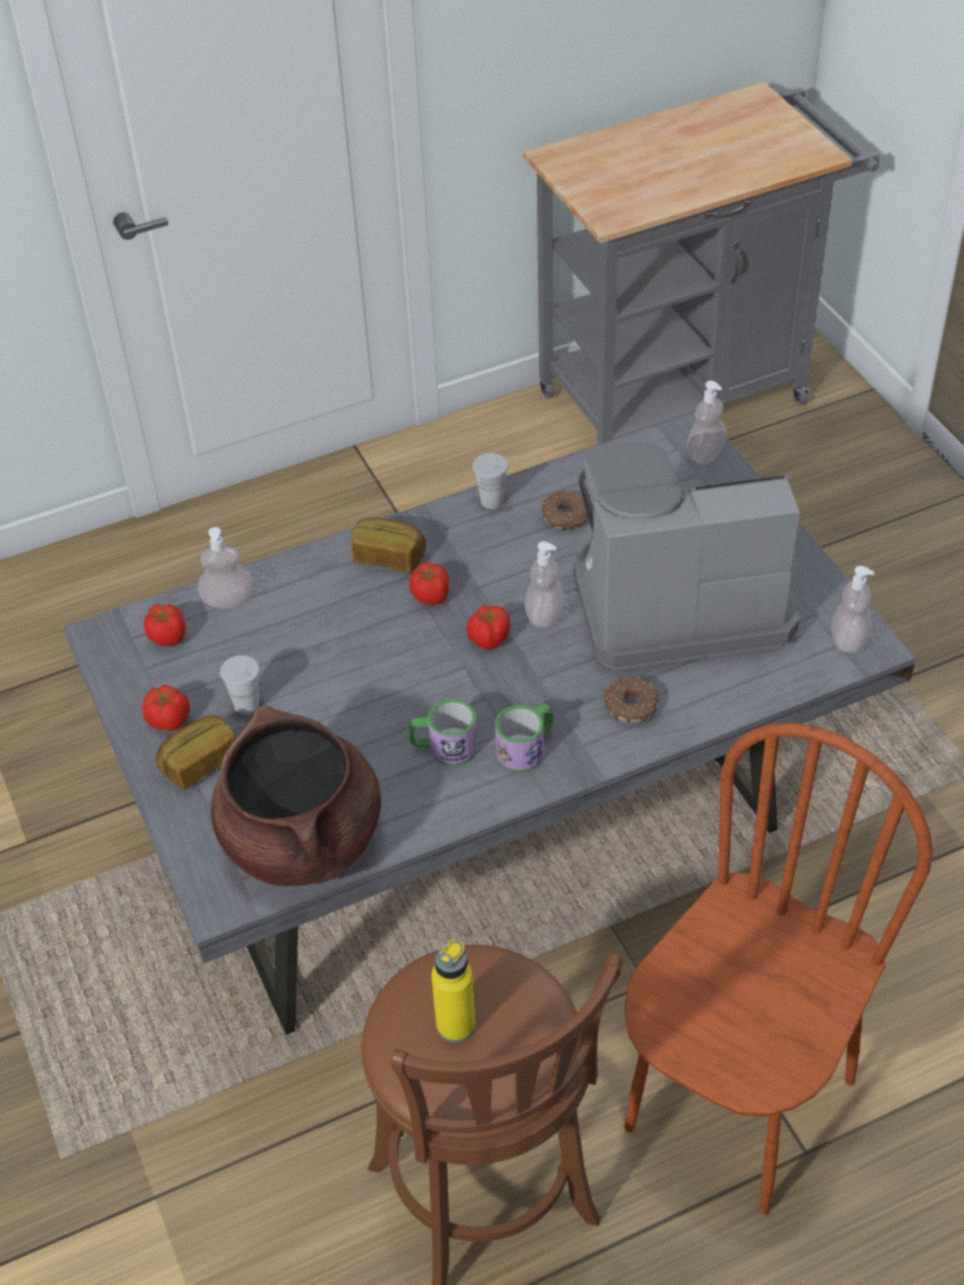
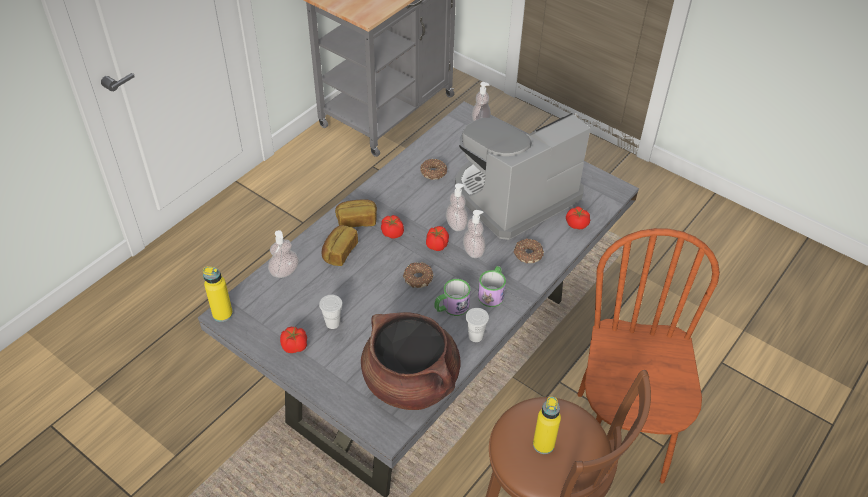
camera: 30 degrees left, 0 degrees up
(100, 634) = (222, 314): none -> yellow bottle
(168, 637) = (263, 302): tomato -> tomato (576, 224)
(199, 763) = (327, 362): bread -> bread (339, 252)
(423, 681) = (418, 278): none -> donut
(491, 501) = (391, 176): white cup -> white cup (475, 336)
(848, 640) = (605, 189): soap dispenser -> soap dispenser (473, 251)

